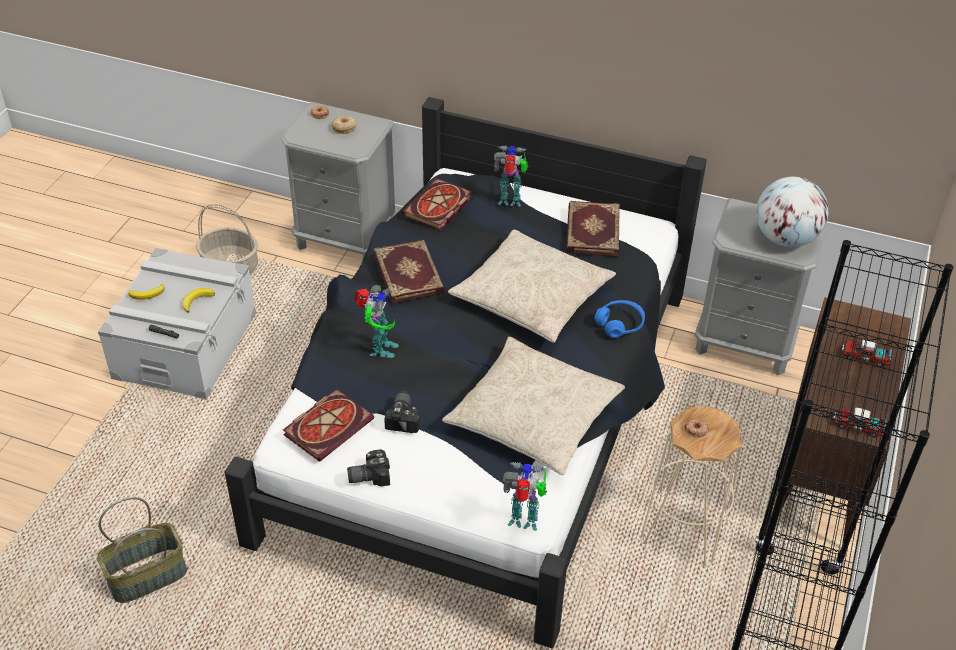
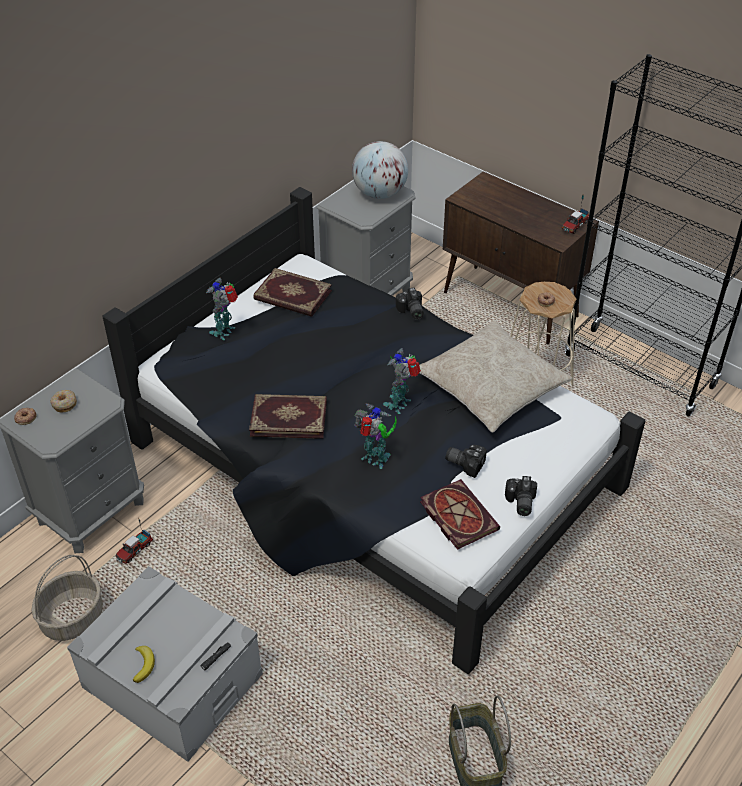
camera: 70 degrees left, 0 degrees up
(197, 300) = (179, 620): banana -> none
(438, 208) = (206, 378): book -> none
(525, 521) = (594, 421): toy robot -> toy robot (400, 403)
(531, 297) = (354, 352): beige pillow -> none
(619, 324) = (410, 311): blue headphones -> camera
(865, 357) = (512, 202): toy truck -> toy truck (134, 551)

